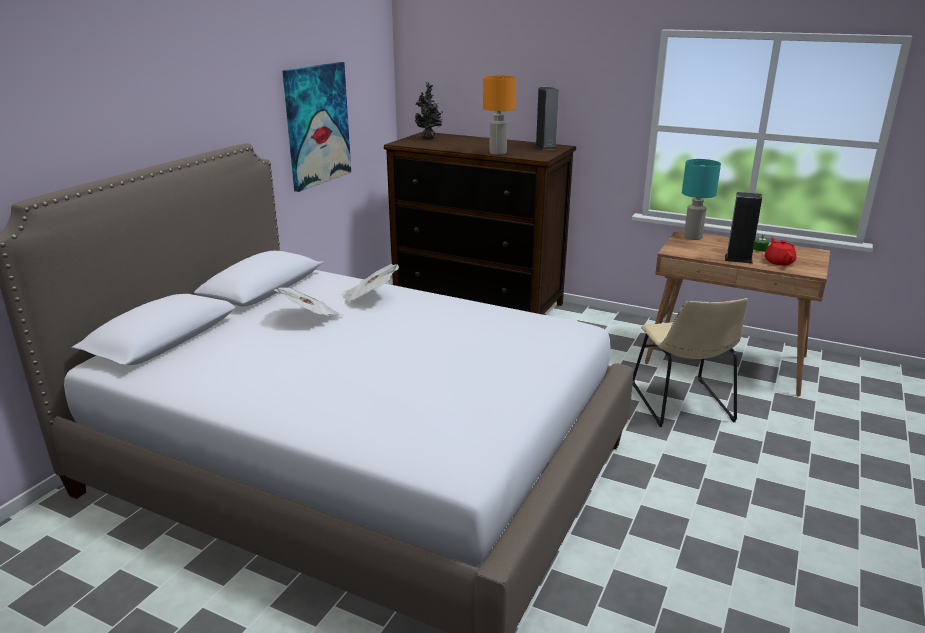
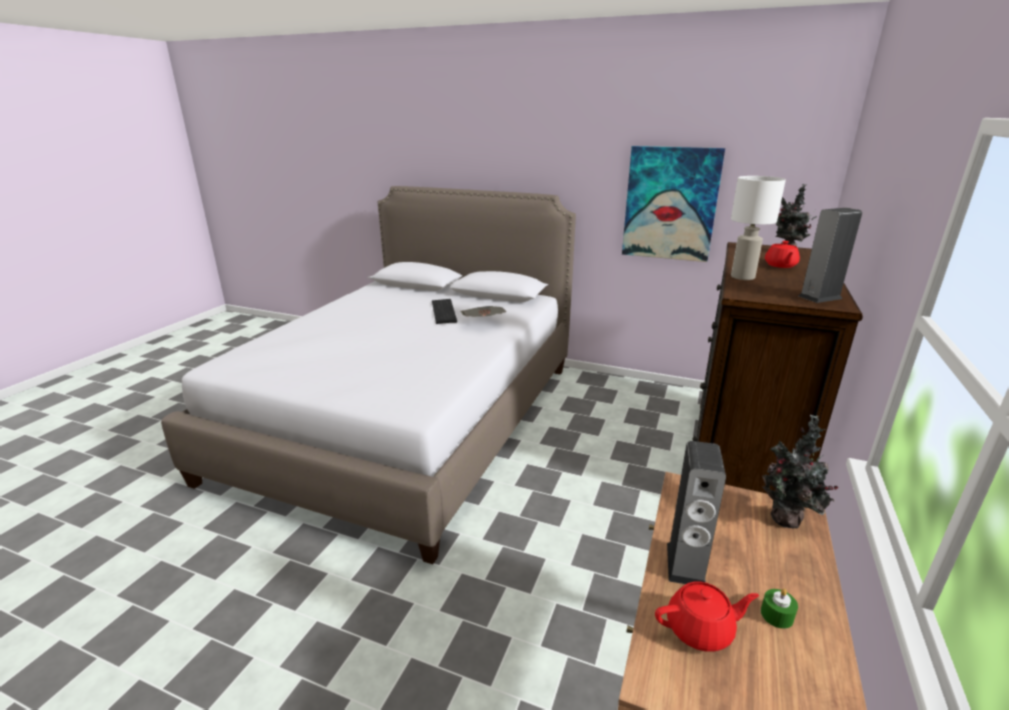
camera: 85 degrees right, 0 degrees up
(311, 317) = (445, 311): newspaper -> keyboard
(468, 143) = (780, 265): none -> red teapot
(498, 153) = (742, 277): orange table lamp -> white table lamp
(682, 404) = (527, 642): beige chair -> none
(693, 237) = (786, 521): turquoise table lamp -> potted plant

